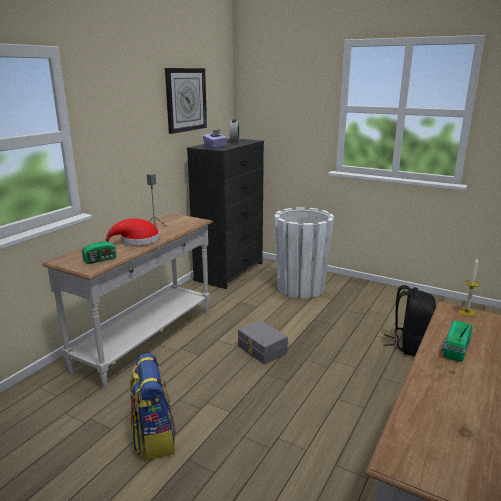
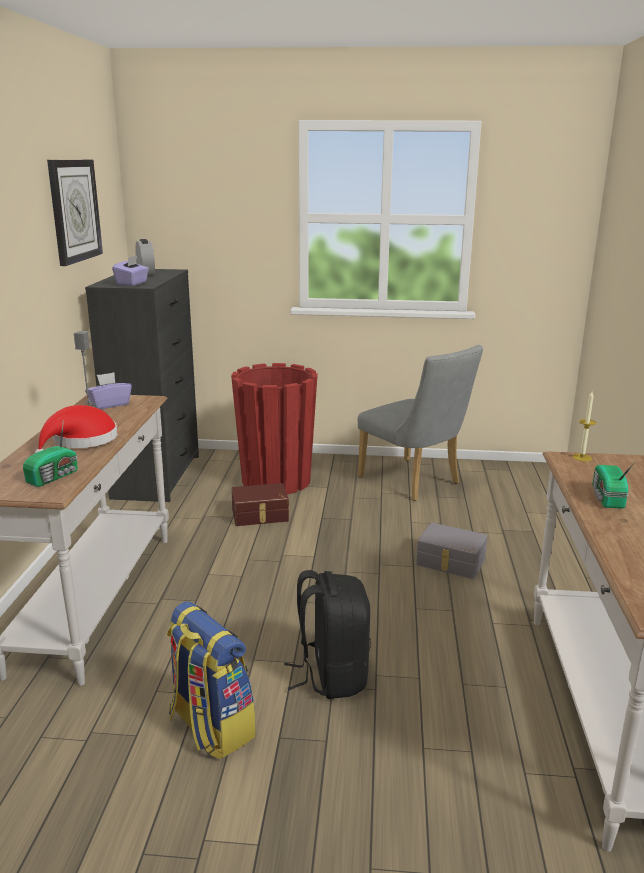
camera: 25 degrees left, 0 degrees up
(175, 221) = (109, 404): none -> purple tissue box
(261, 350) = (279, 573): grey storage box -> grey storage box (450, 562)
(275, 309) = (260, 515): none -> brown storage box
(300, 288) = (276, 480): white planter -> red planter
(398, 307) = (414, 482): none -> grey chair
(409, 345) = (455, 525): black backpack -> black backpack (331, 675)

